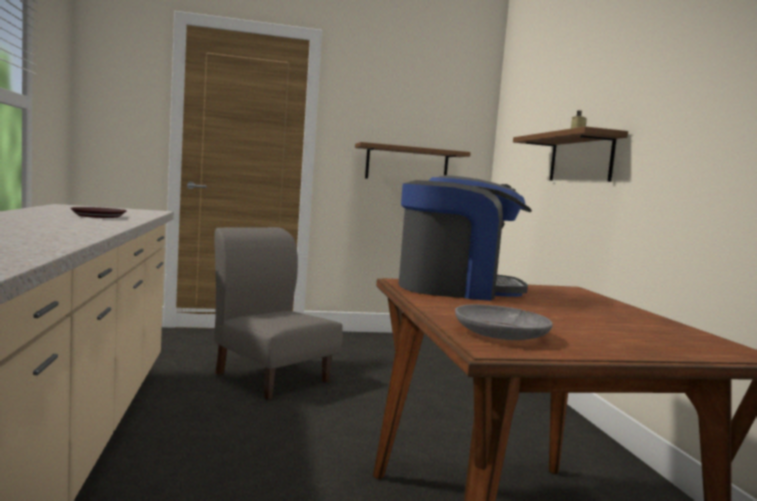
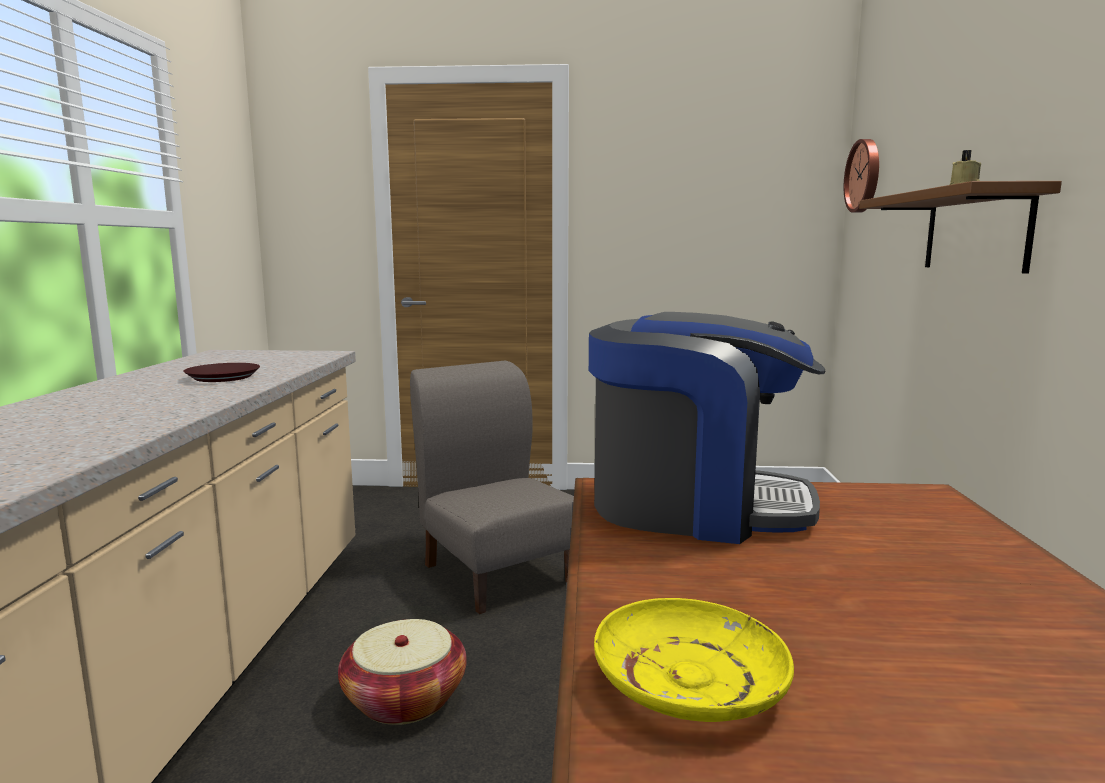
camera: 15 degrees right, 5 degrees up
(234, 444) = (405, 698): none -> basket
(407, 165) = (705, 250): brown shelf -> none
(500, 334) = (689, 680): grey plate -> yellow plate
(509, 125) = (865, 176): none -> wall clock

